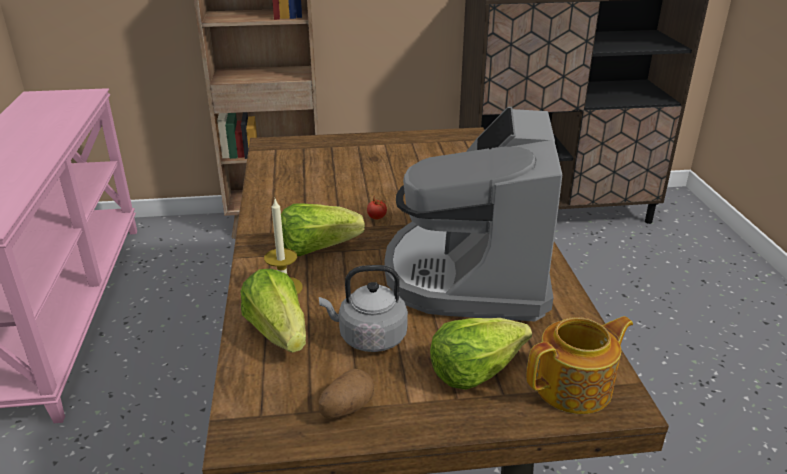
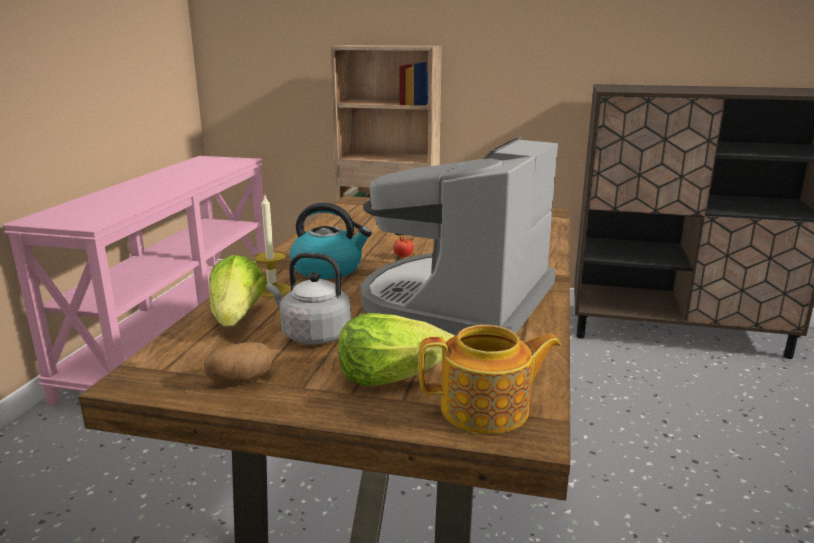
camera: 20 degrees right, 10 degrees down
(317, 248) = (328, 269): lettuce -> kettle

